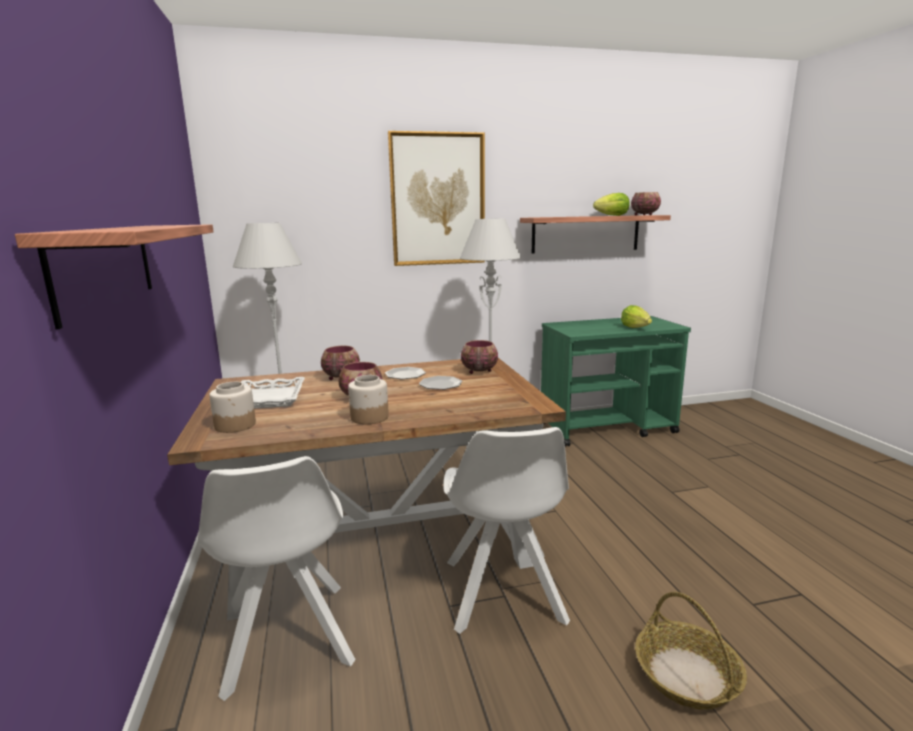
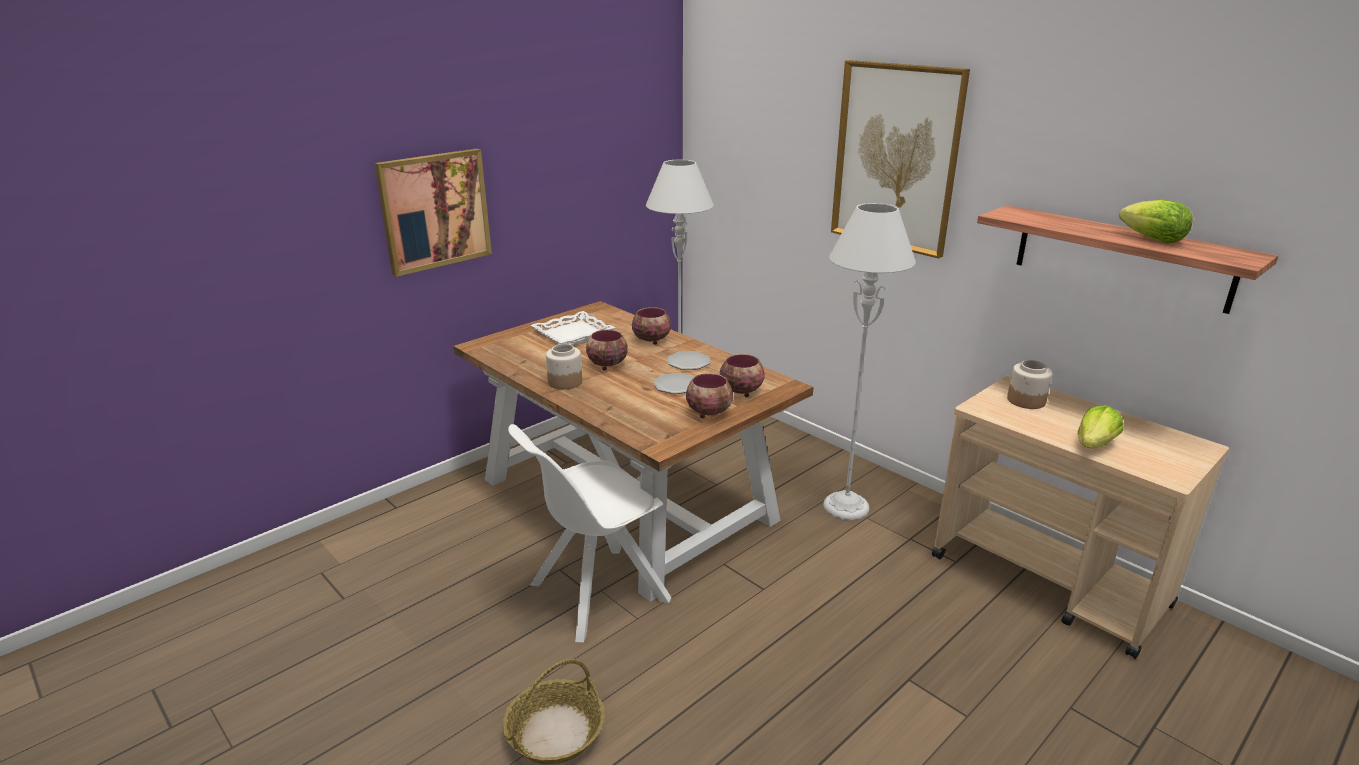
camera: 60 degrees right, 10 degrees up
(105, 267) = (434, 210): shelf -> picture
(235, 425) = (512, 345): jar -> jar (1026, 401)
(287, 640) = (480, 511): white chair -> none
(607, 428) = (1050, 582): green cart -> beige cart
(644, 215) = (1222, 255): bowl -> bowl (710, 412)

